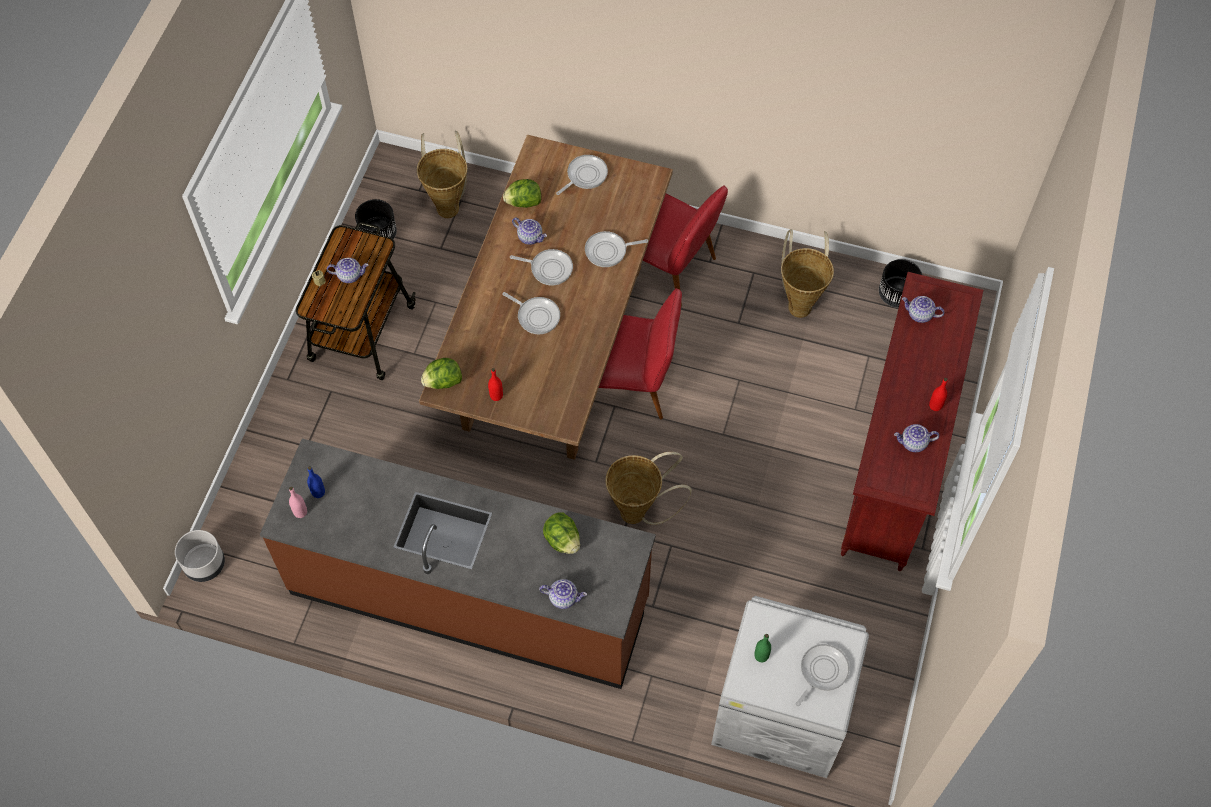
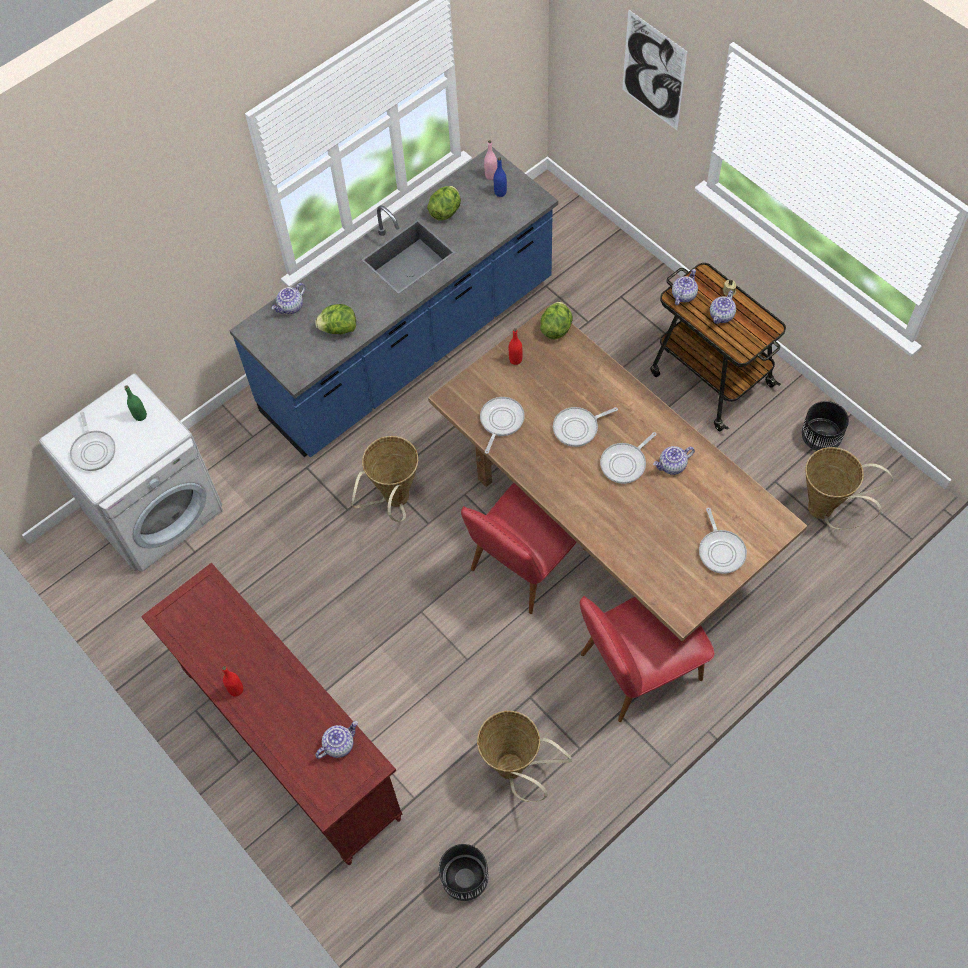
camera: 125 degrees right, 0 degrees up
(170, 334) = (653, 71): none -> picture
(204, 564) = (557, 196): grey planter -> none
(469, 595) = (409, 348): brown counter -> blue counter
(523, 202) = (718, 480): lettuce -> lettuce (446, 211)
(608, 251) = (614, 523): frying pan -> frying pan (500, 421)
(913, 443) = (215, 643): teapot -> teapot (683, 295)

